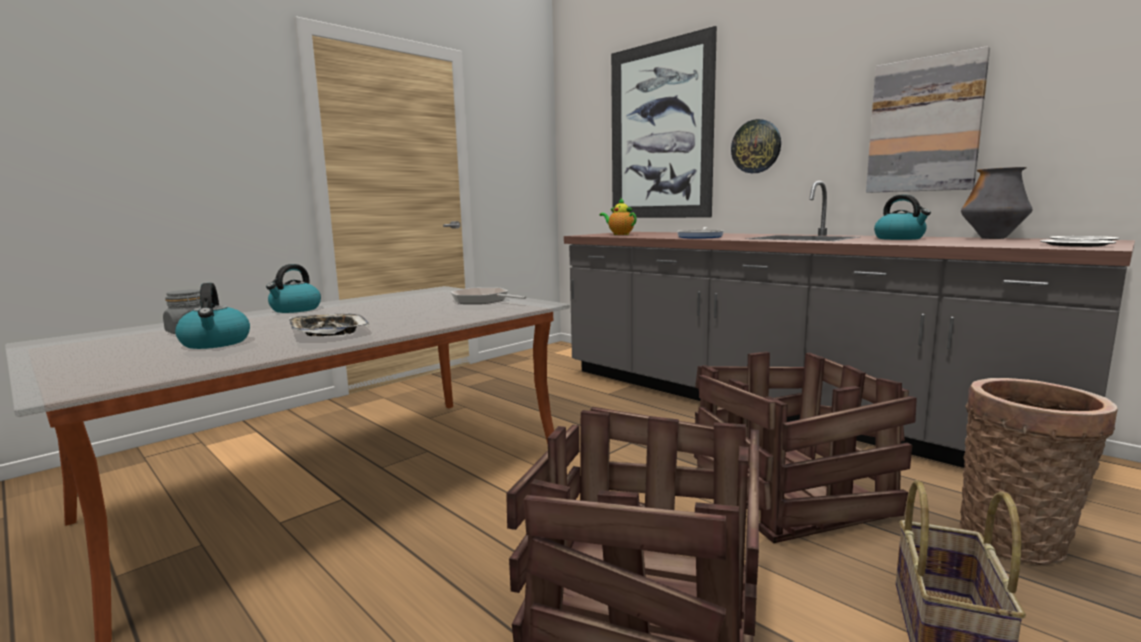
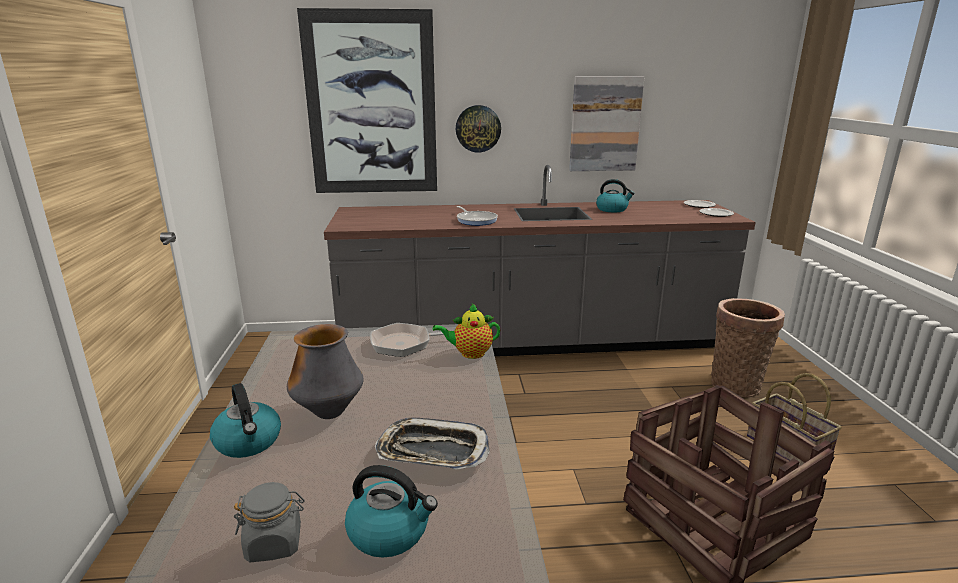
camera: 50 degrees left, 10 degrees up
(619, 234) = (373, 220): teapot -> teapot (470, 353)
(791, 495) = (643, 408): crate -> none
(992, 238) = (651, 203): vase -> vase (329, 413)

